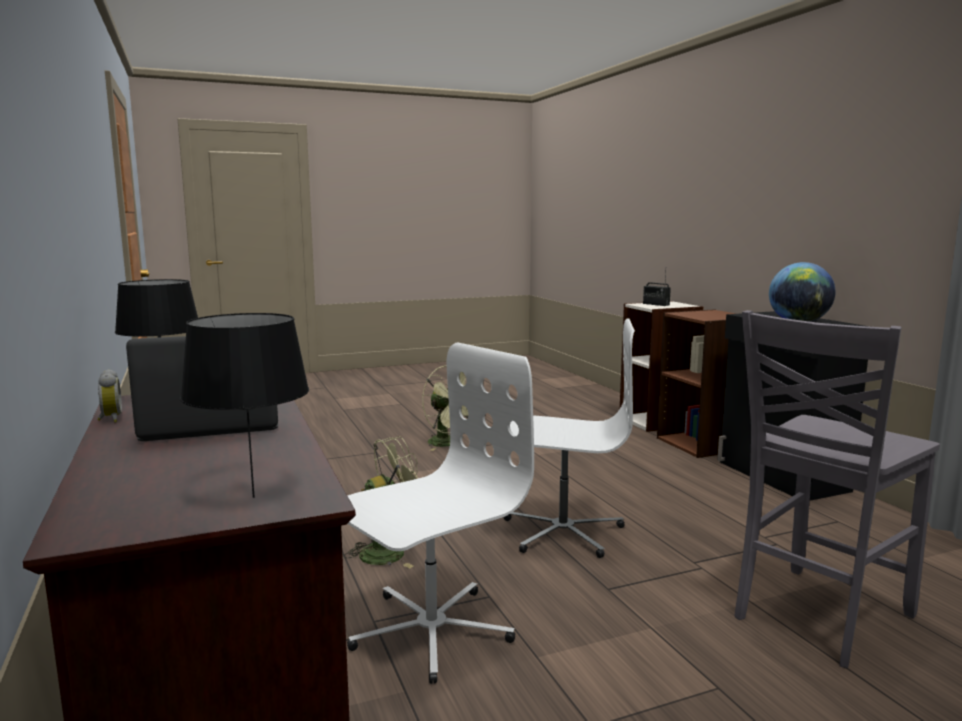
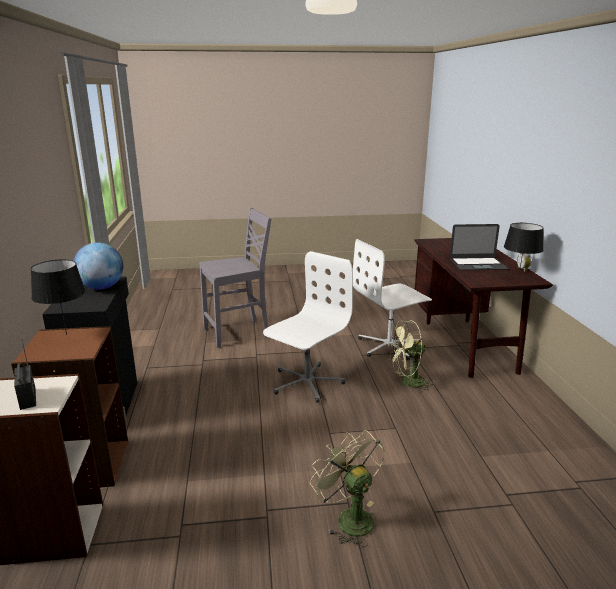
camera: 165 degrees left, 10 degrees up
(254, 496) = (440, 242): black table lamp -> black table lamp (66, 335)
(562, 531) = (306, 383): white office chair -> white office chair turned 105 degrees clockwise

